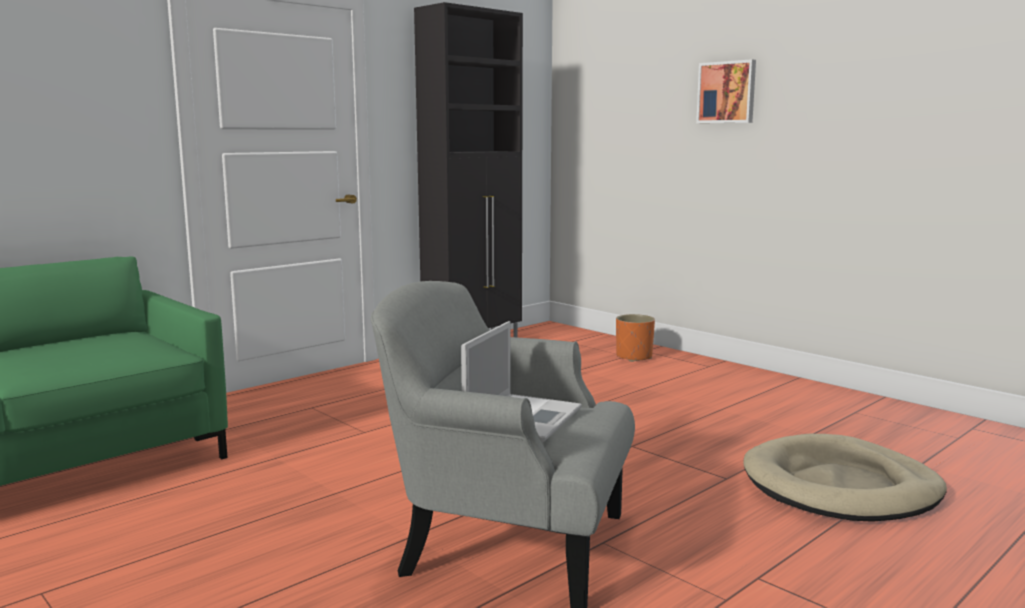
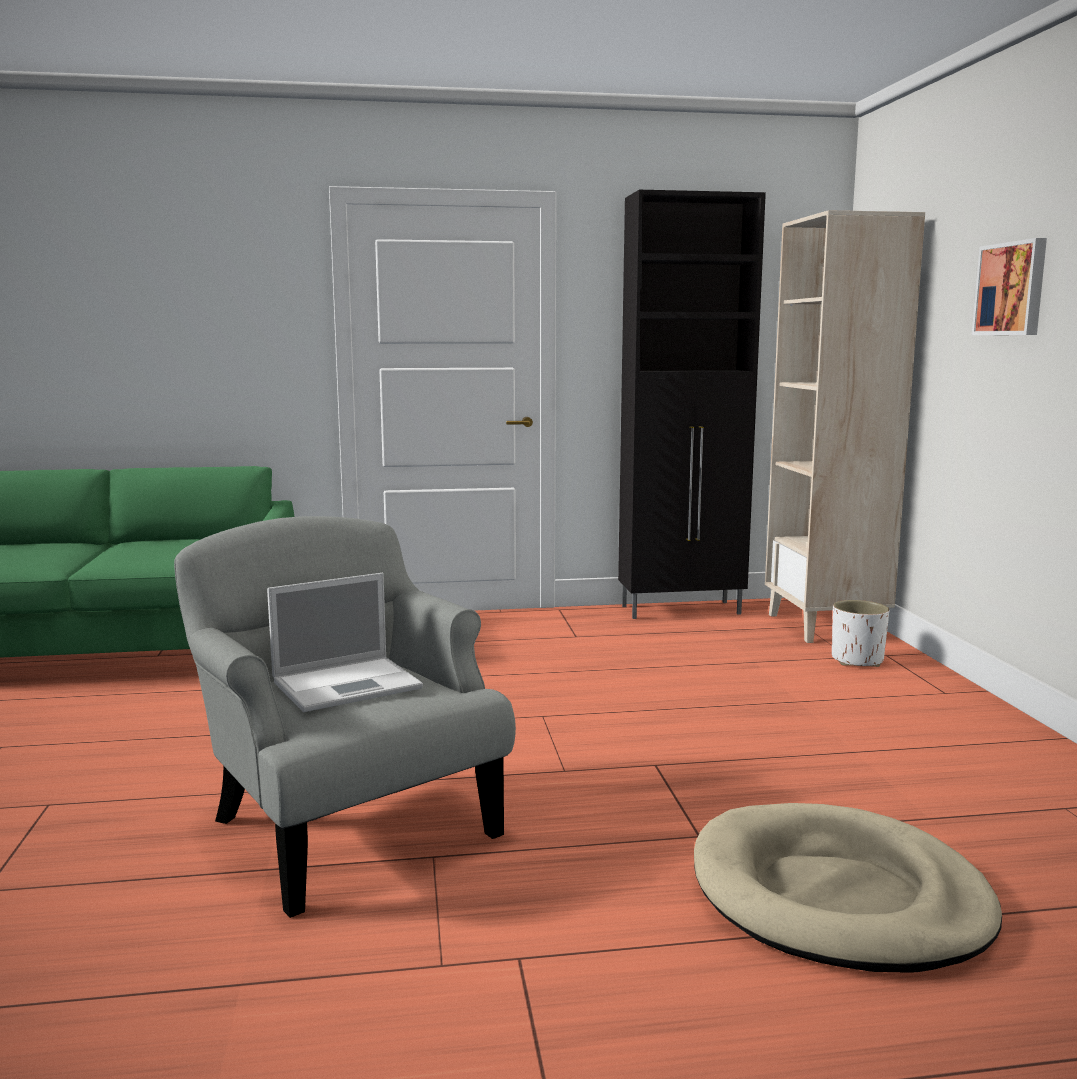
camera: 35 degrees right, 0 degrees up
(582, 340) = (826, 626): none -> beige bookcase
(633, 357) = (857, 660): orange planter -> white planter

